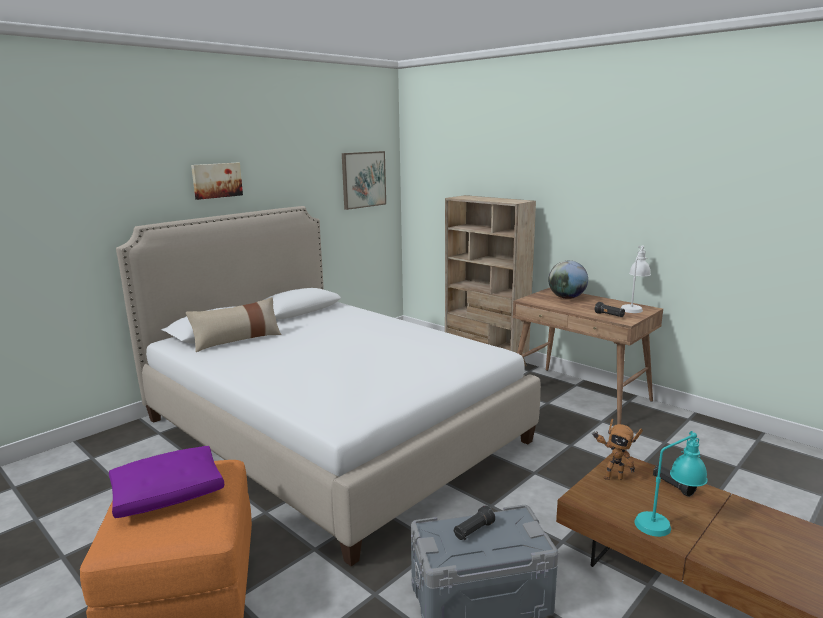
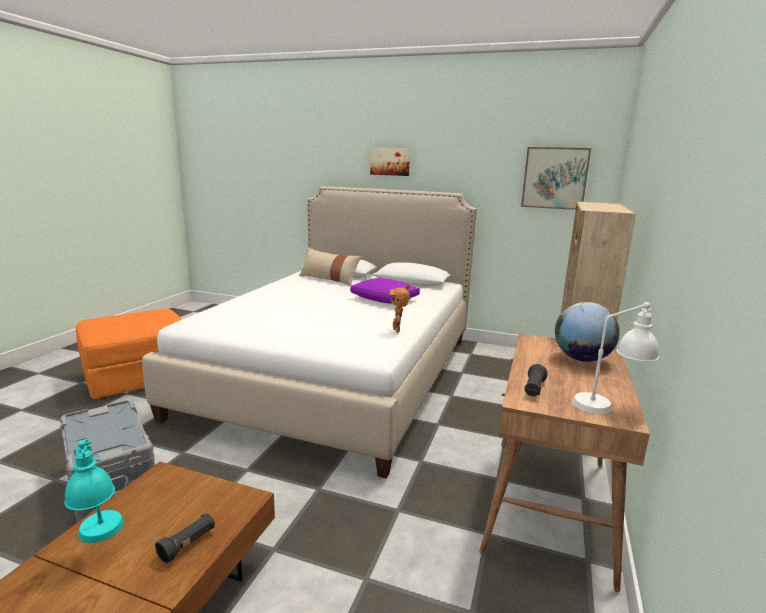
camera: 65 degrees right, 0 degrees up
(169, 493) = (138, 318): purple pillow -> purple pillow (385, 299)
(473, 531) = (113, 426): black flashlight -> none
(612, 477) = (206, 493): toy robot -> toy robot (398, 330)

